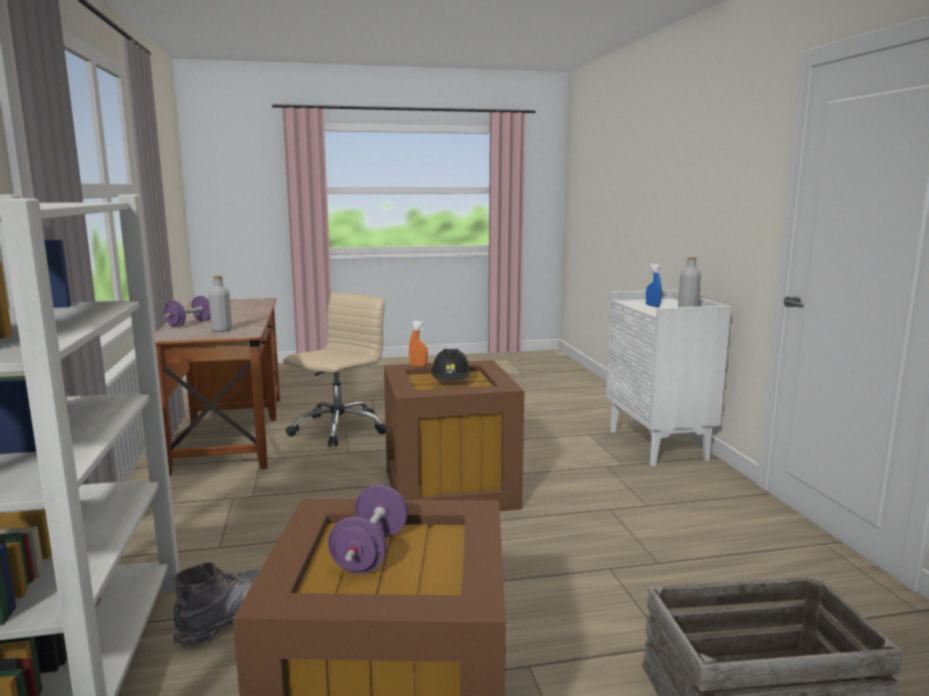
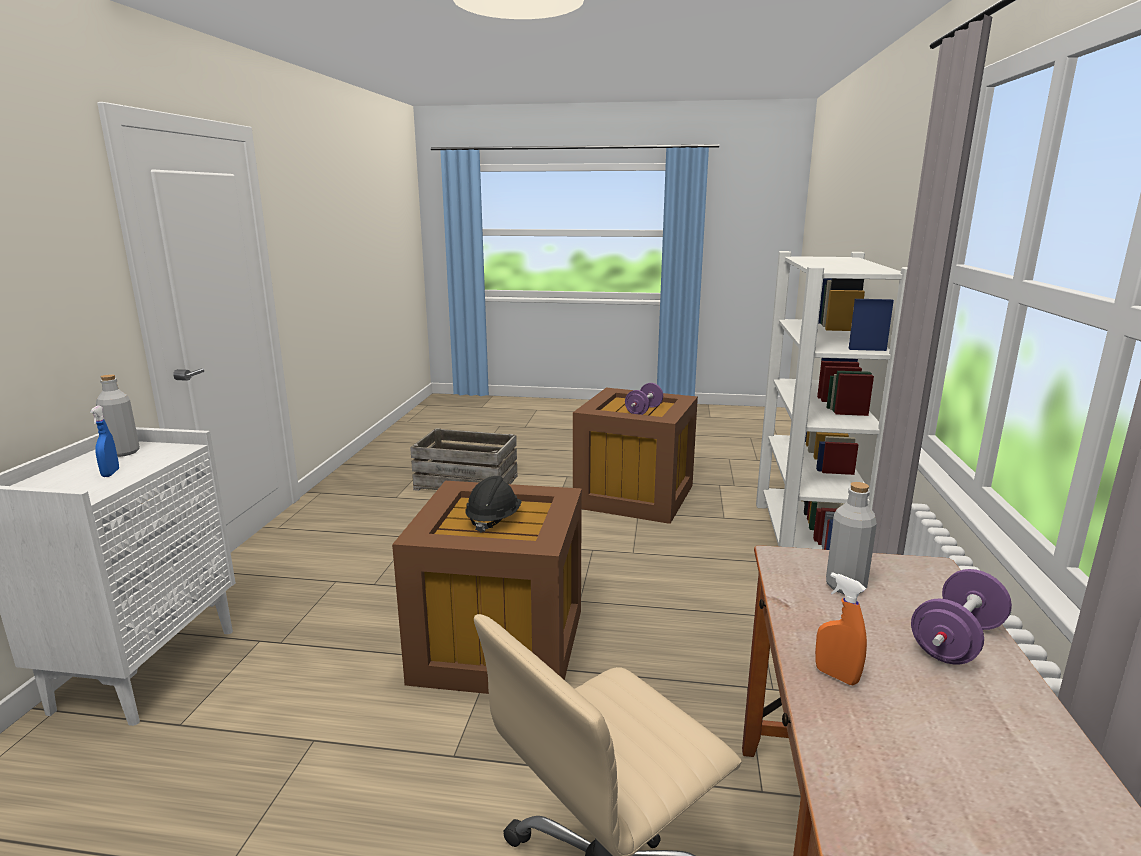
camera: 160 degrees left, 5 degrees up
(226, 619) = (728, 555): grey boot -> none
(418, 366) = (512, 544): orange spray bottle -> orange spray bottle (836, 676)

